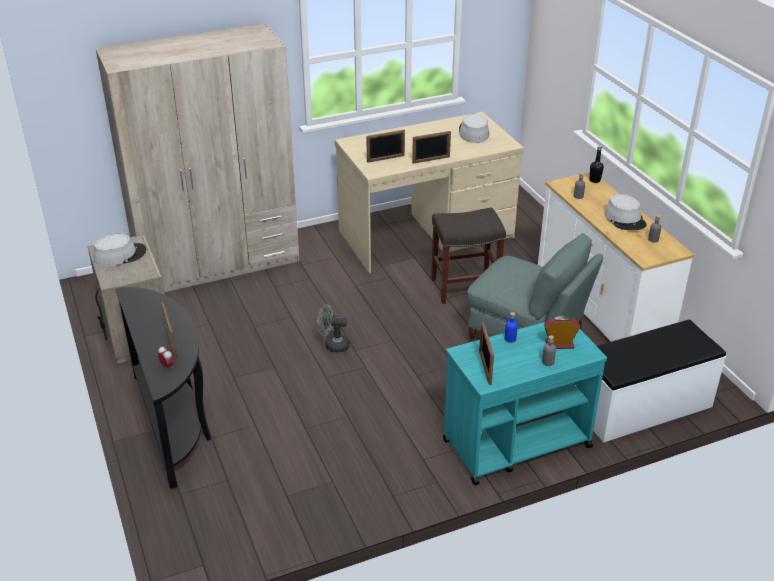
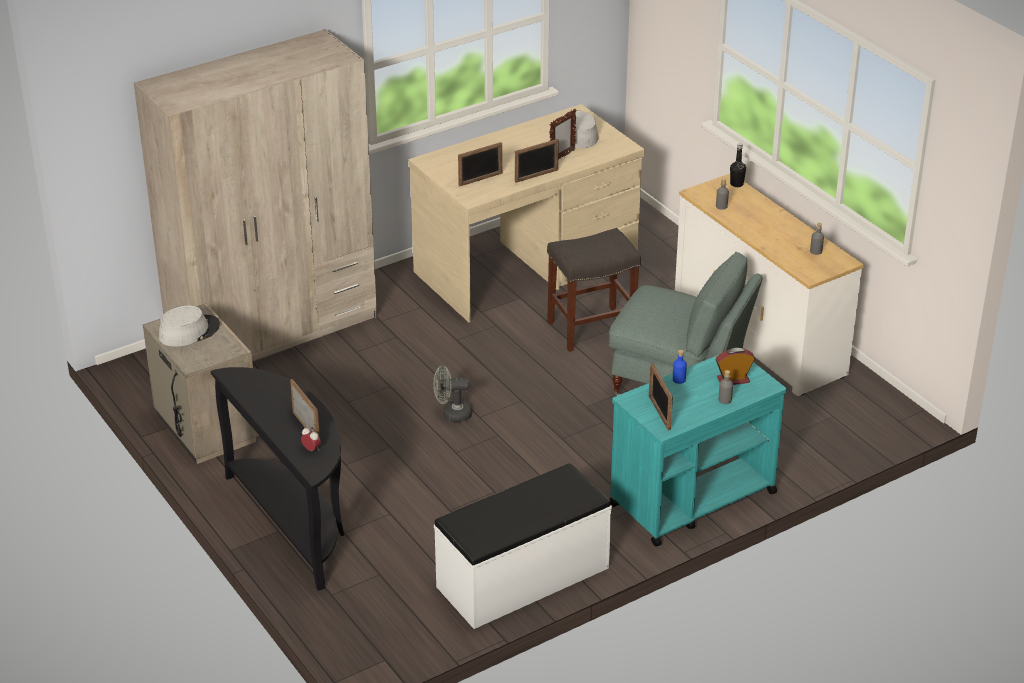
camera: 10 degrees left, 0 degrees up
(455, 148) = (562, 157): none -> picture frame
(625, 219) = (780, 229): grey hat -> none
(642, 407) = (824, 444): white bench -> white bench (523, 578)

